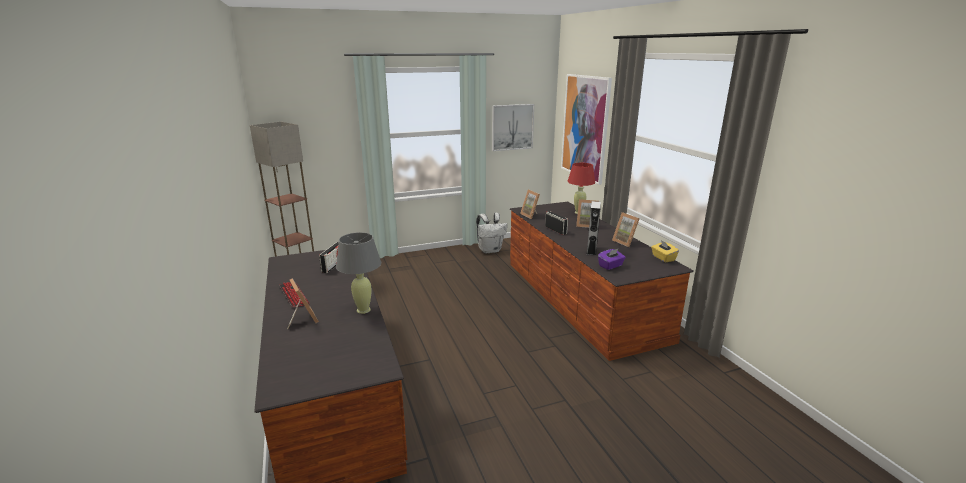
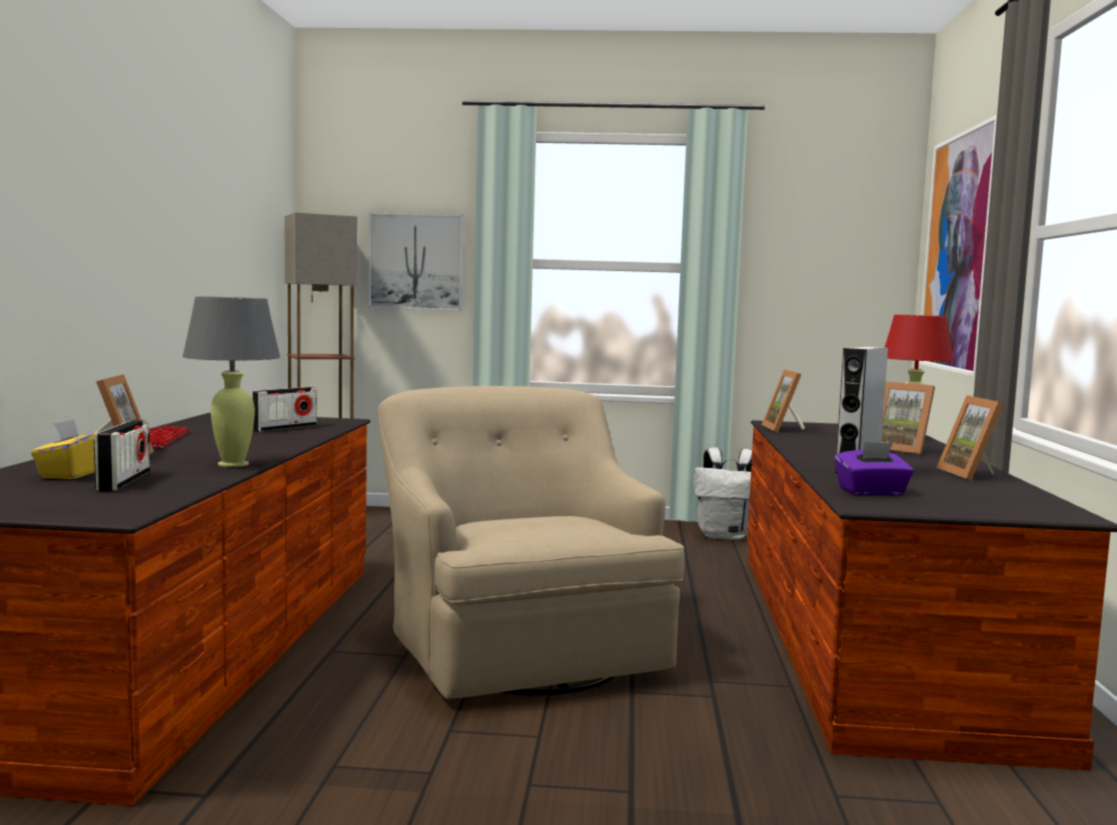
camera: 25 degrees right, 15 degrees down
(468, 339) = (520, 645): none -> beige armchair
(512, 127) = (807, 268): picture -> picture (416, 262)
(555, 230) = (811, 446): radio -> radio (124, 481)
(663, 258) = (1048, 502): yellow tissue box -> yellow tissue box (72, 474)

